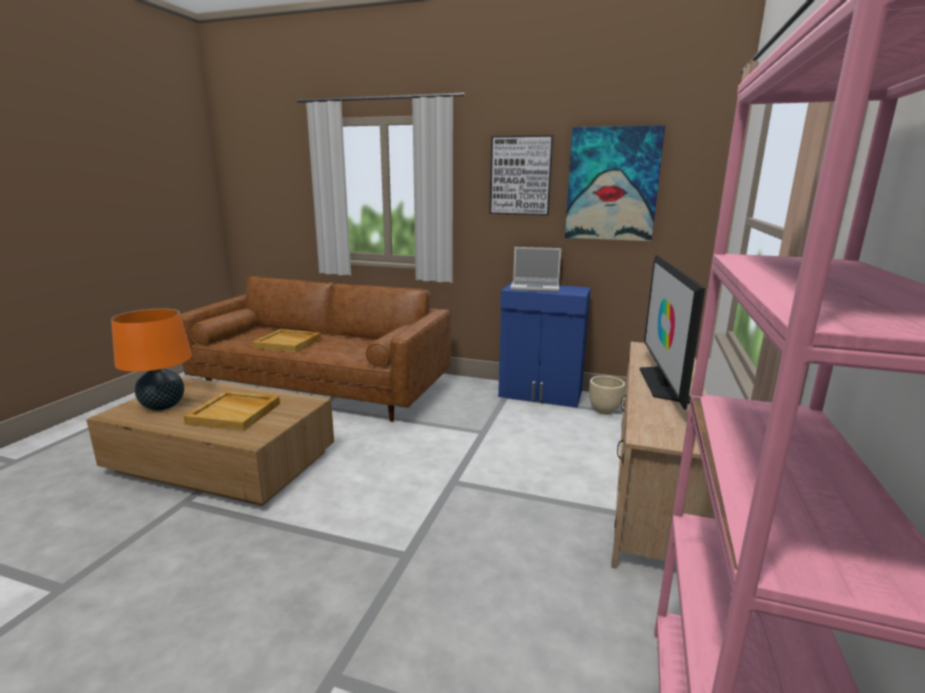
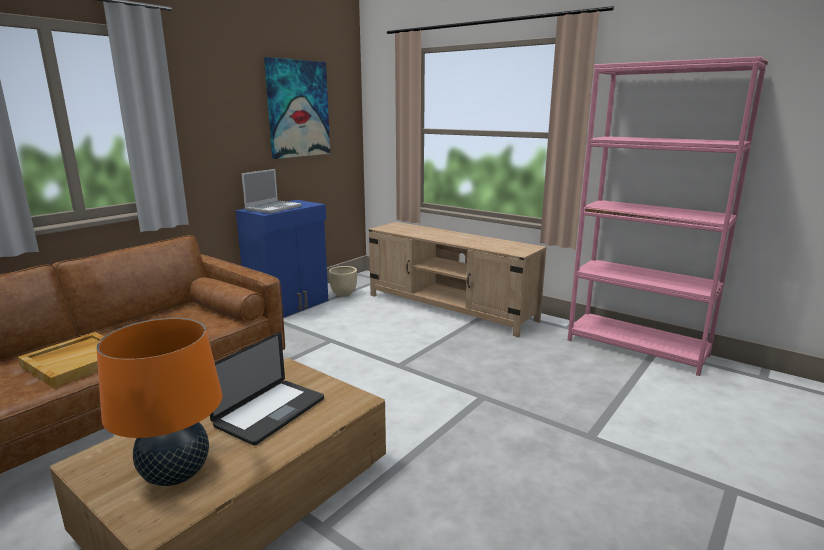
camera: 70 degrees left, 0 degrees up
(235, 413) = (270, 412): beige tray -> laptop
(520, 176) = (227, 101): picture -> none
(663, 383) = (450, 237): television -> none

